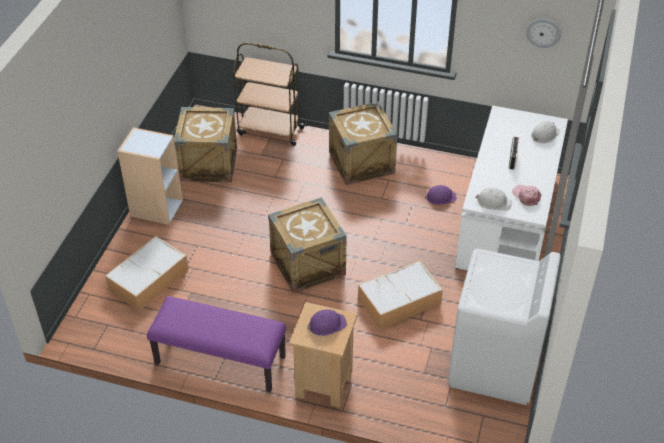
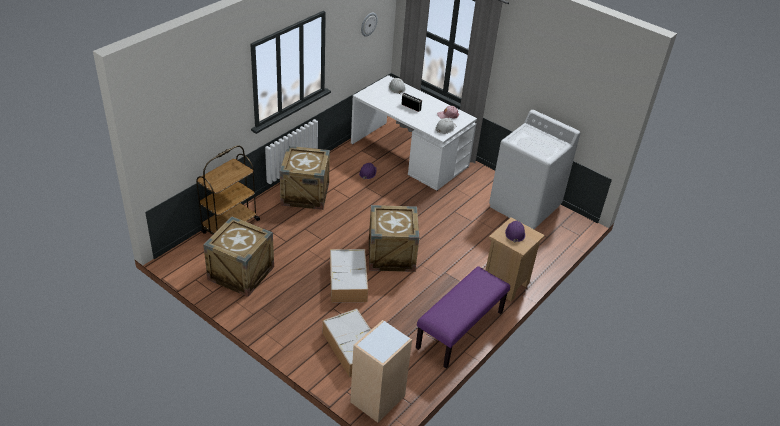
camera: 70 degrees left, 5 degrees down
(156, 208) = (270, 320): bookcase -> bookcase (377, 399)
(398, 302) = (451, 225): storage box -> storage box (348, 282)

